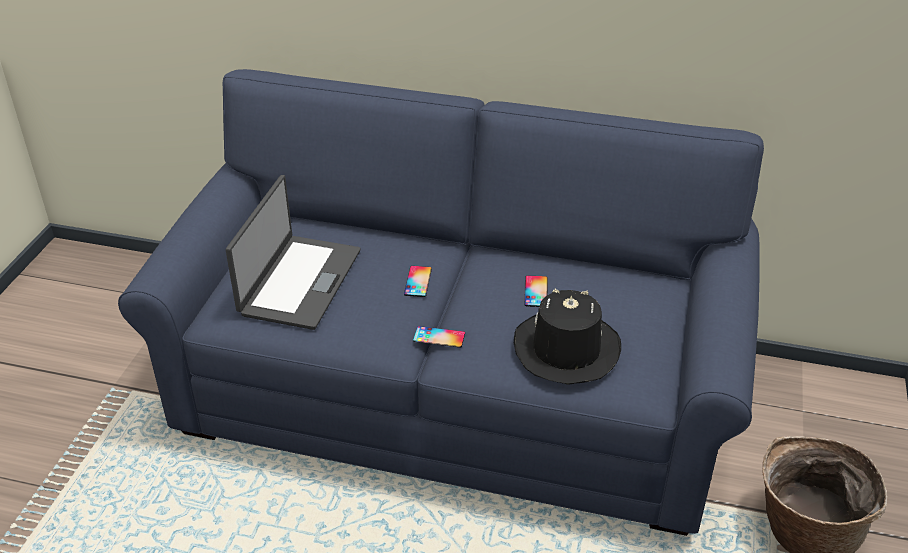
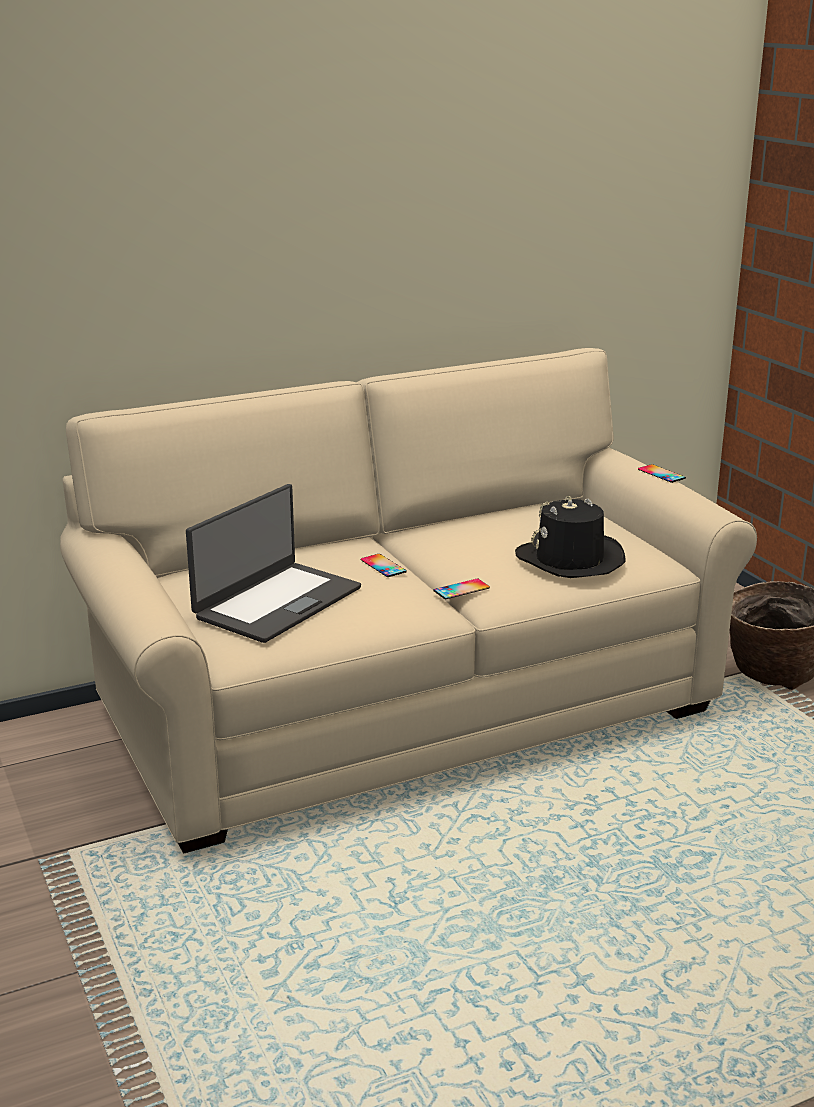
camera: 40 degrees left, 15 degrees down
(299, 282) = (276, 602): laptop -> laptop turned 60 degrees clockwise
(455, 397) = (408, 712): blue sofa -> beige sofa
(536, 291) = (489, 538): phone -> phone (661, 474)

